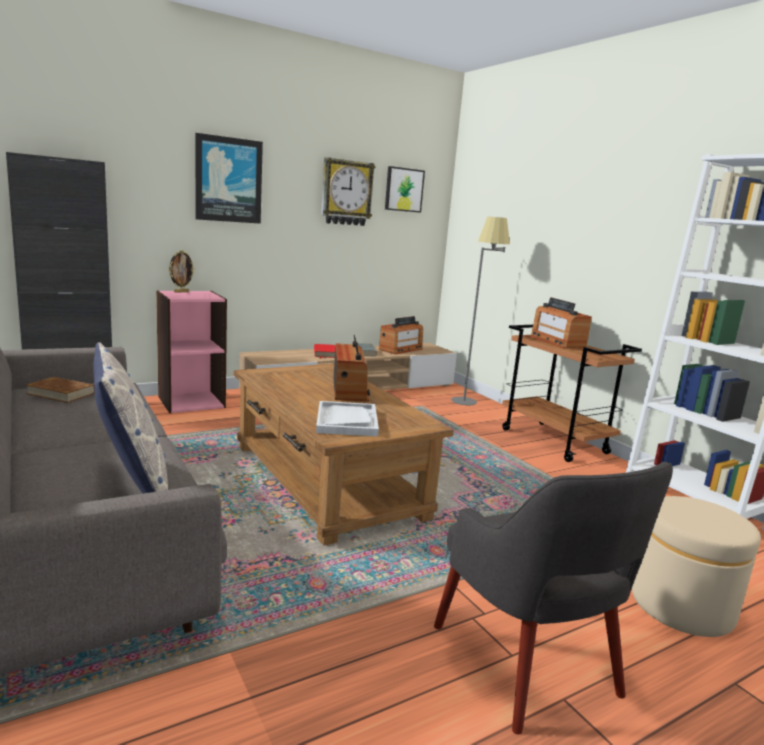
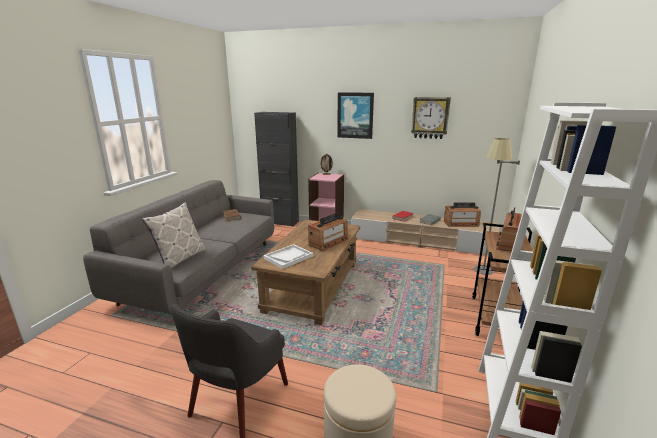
camera: 50 degrees right, 5 degrees up
(403, 190) = (477, 113): picture -> none

